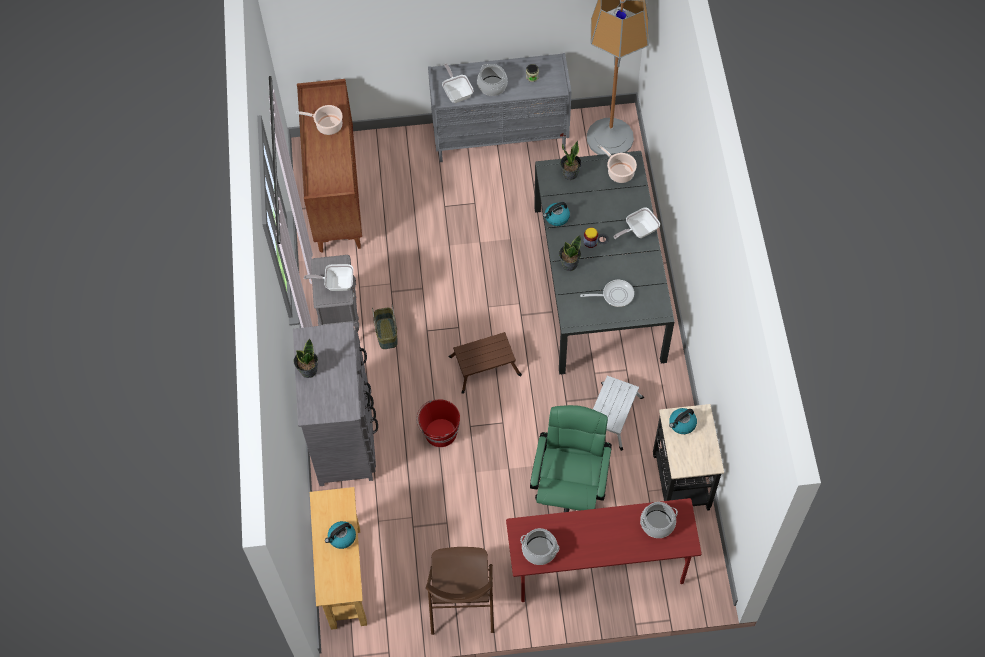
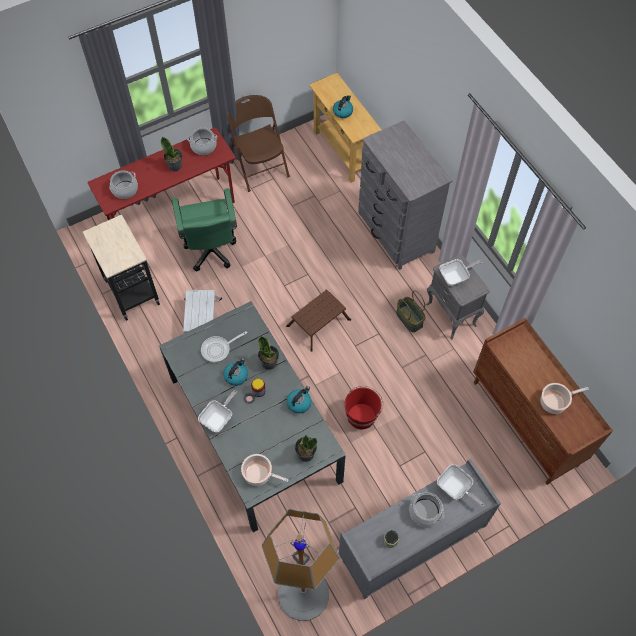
camera: 155 degrees right, 0 degrees up
(308, 370) = (421, 156): potted plant -> potted plant (175, 166)
(440, 433) = (327, 261): red bucket -> red bucket (361, 415)
(682, 424) = (125, 254): kettle -> kettle (236, 375)

